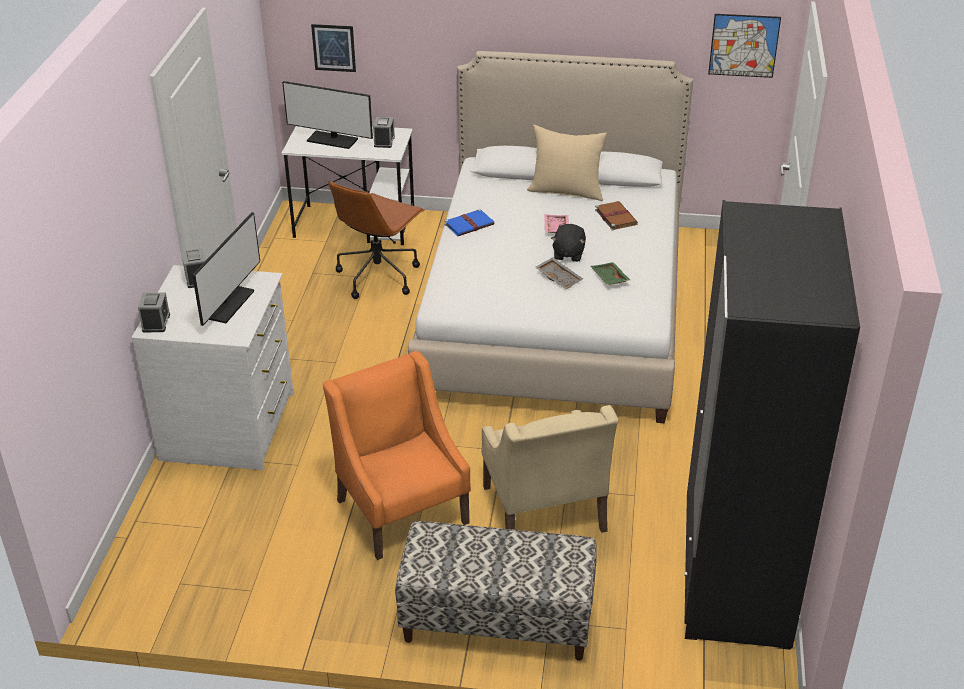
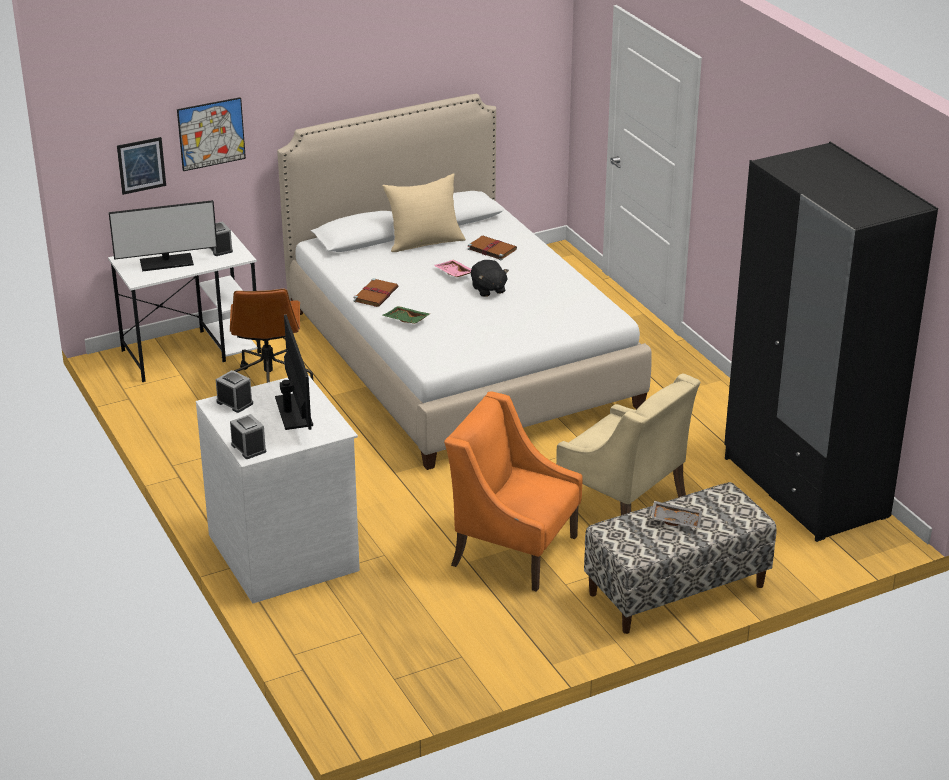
camera: 35 degrees left, 5 degrees down
(470, 224) = (376, 294): blue book -> brown book
(559, 278) = (504, 309): grey tray -> grey tray (676, 520)
(608, 278) = (543, 297): green tray -> green tray (405, 320)
(744, 45) = (529, 64): picture -> picture (211, 134)

